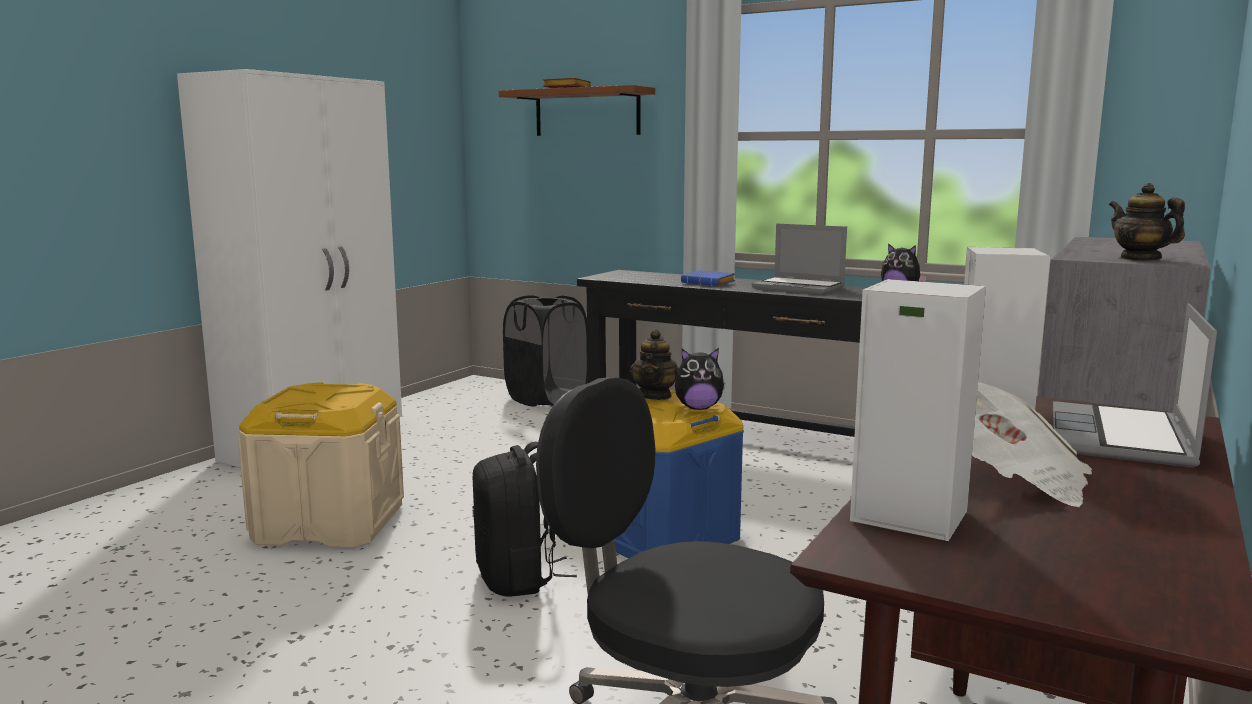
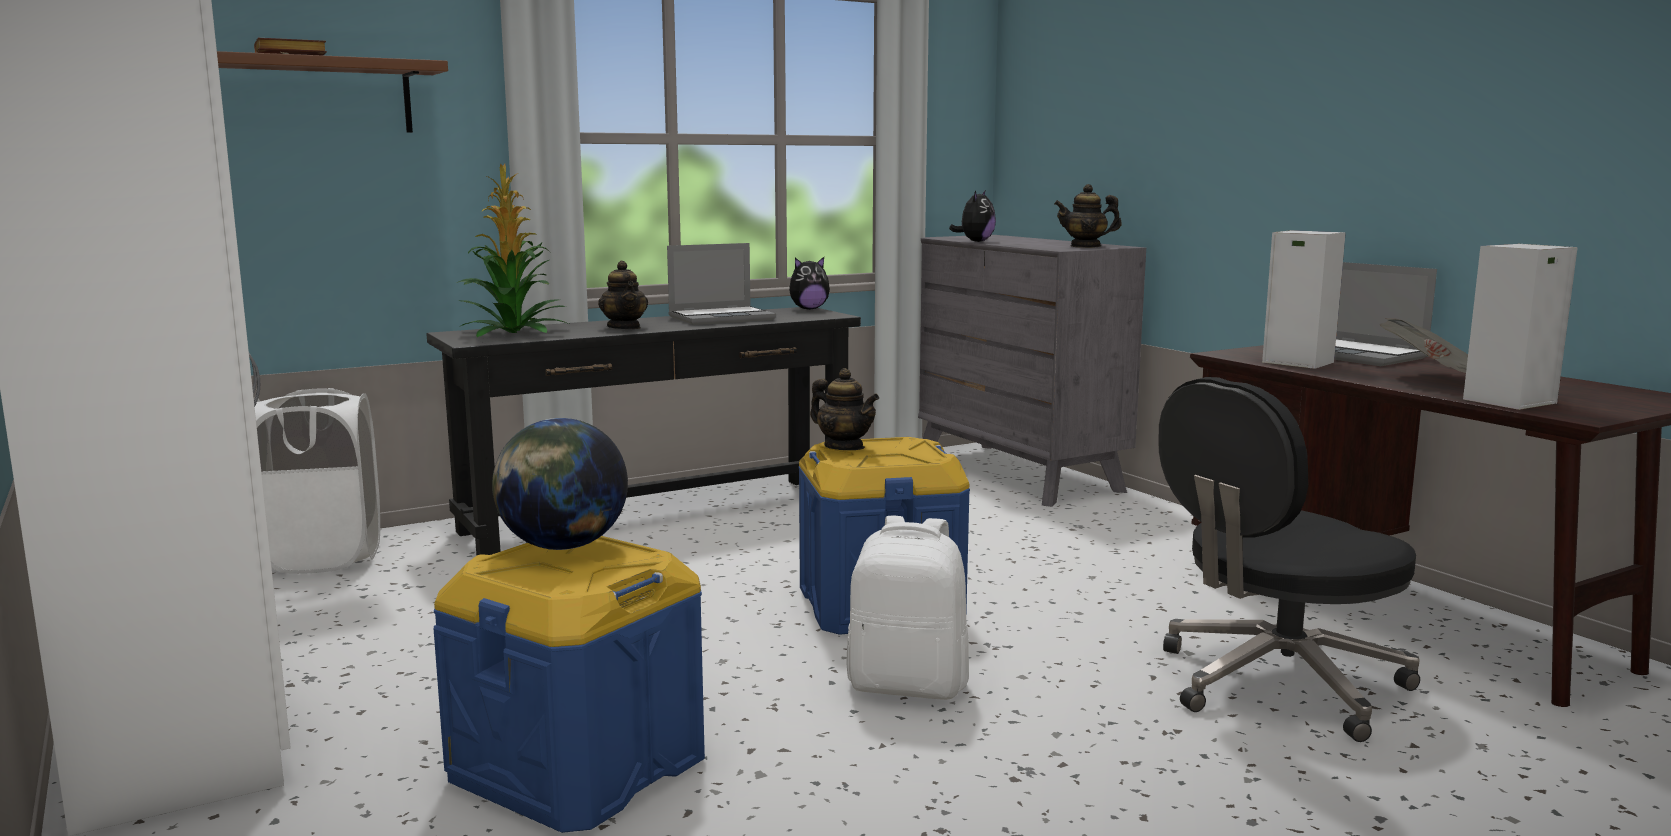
camera: 60 degrees left, 0 degrees up
(329, 523) = (579, 767): beige storage box -> blue storage box
(345, 390) = (563, 546): none -> globe
(518, 578) = (908, 685): black backpack -> white backpack
(547, 399) = (323, 557): black laundry basket -> white laundry basket
(643, 276) = (514, 333): none -> potted plant
(698, 408) = (914, 444): plush toy -> plush toy (975, 241)
(709, 283) = (624, 327): blue book -> teapot

